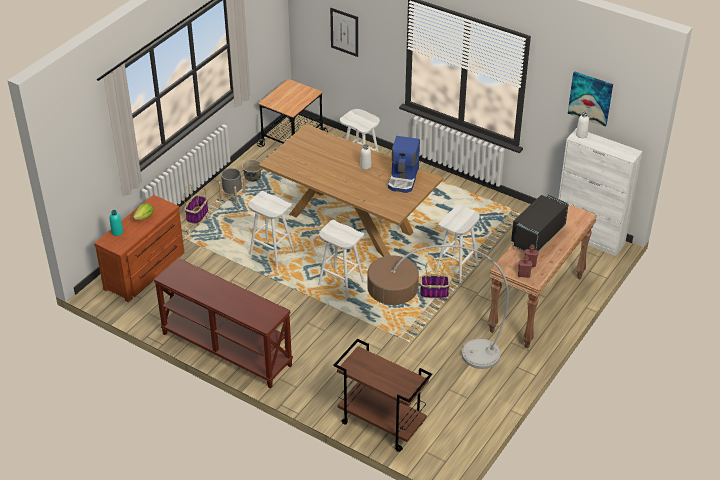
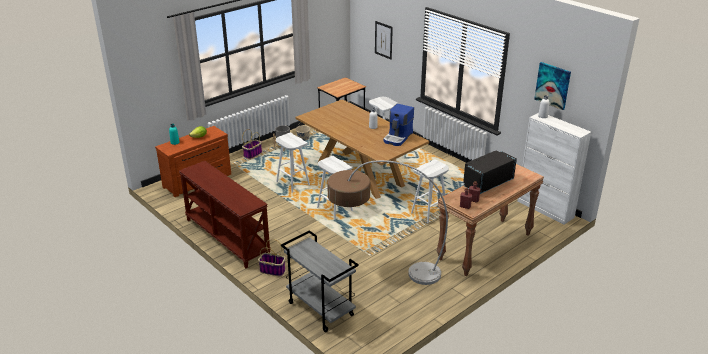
camera: 15 degrees right, 10 degrees down
(380, 424) = (319, 309): brown cart -> grey cart
(434, 292) = (404, 226): basket -> basket (273, 270)

